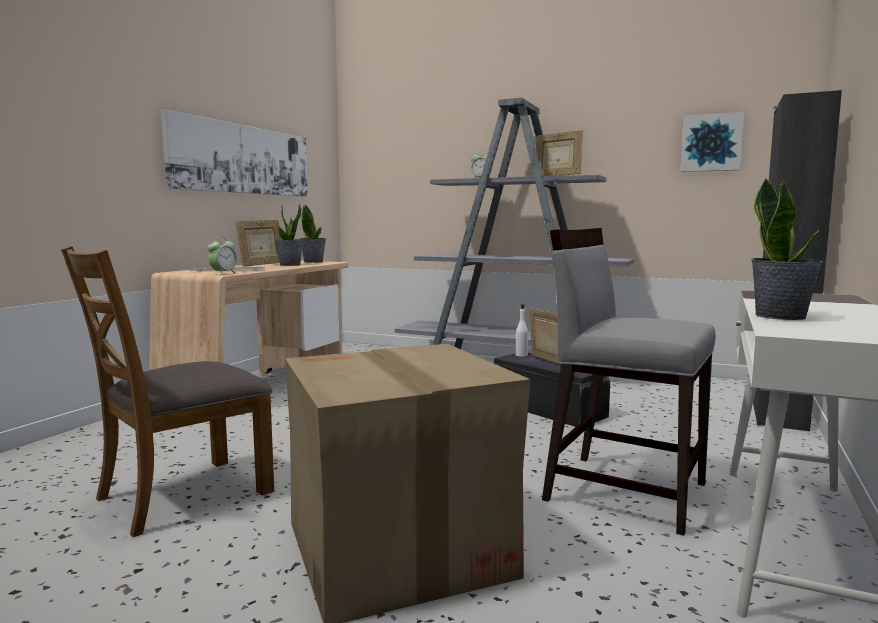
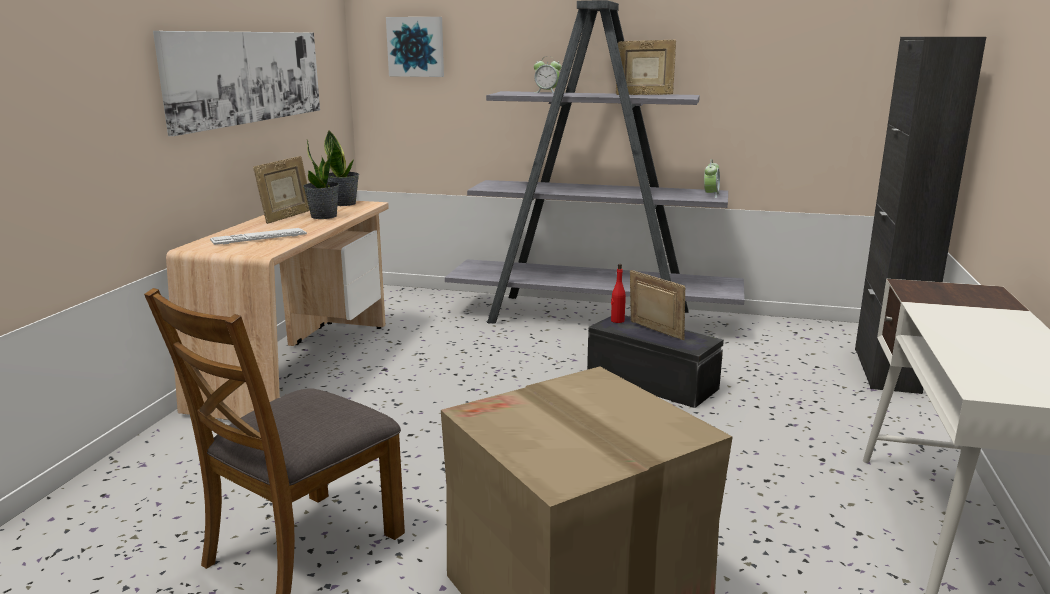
camera: 10 degrees left, 10 degrees up
(223, 274) = (265, 251): alarm clock -> alarm clock (710, 195)
(521, 355) = (617, 320): white bottle -> red bottle
(624, 490) = (769, 493): grey chair -> none
(711, 143) = (820, 56): picture -> picture (416, 47)
(781, 316) = (962, 350): potted plant -> none

